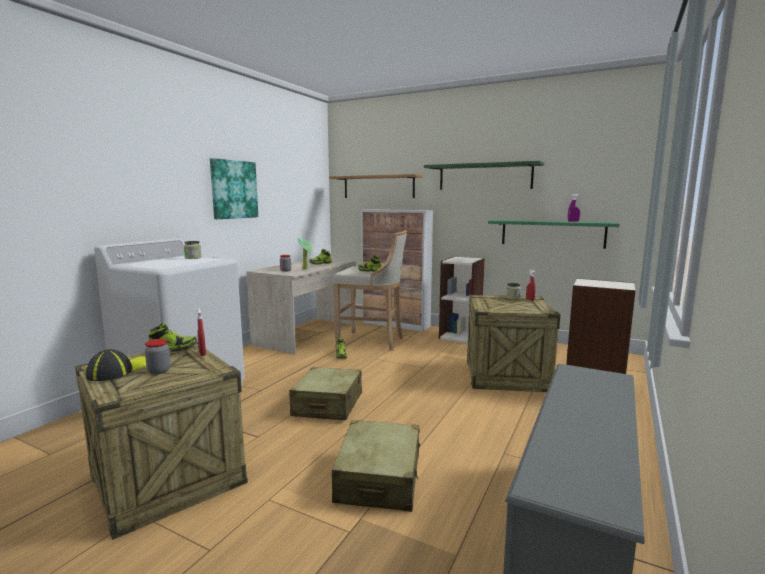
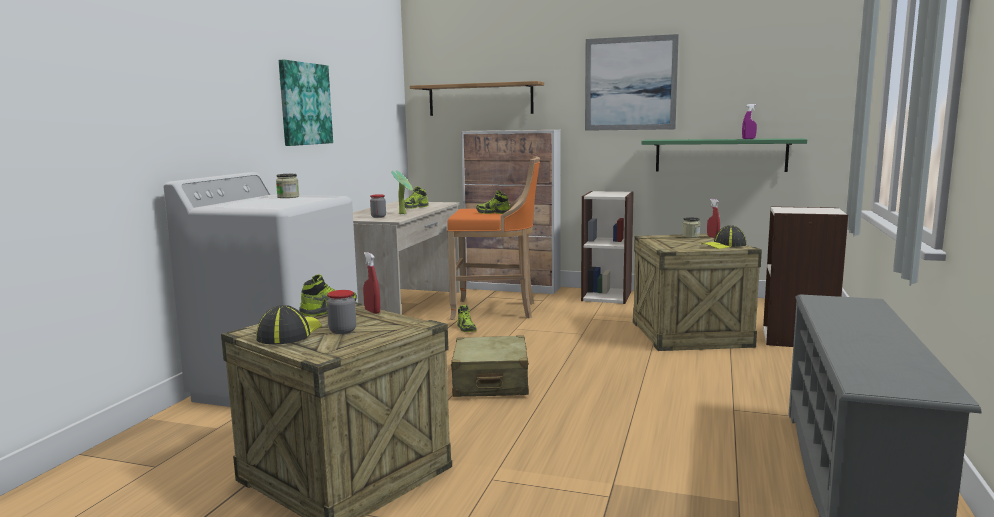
camera: 10 degrees left, 0 degrees up
(372, 342) = (496, 310): beige stool -> orange stool
(379, 478) = (608, 446): beige suitcase -> none
(484, 177) = (630, 84): green shelf -> picture
(532, 308) = (724, 245): none -> cap

